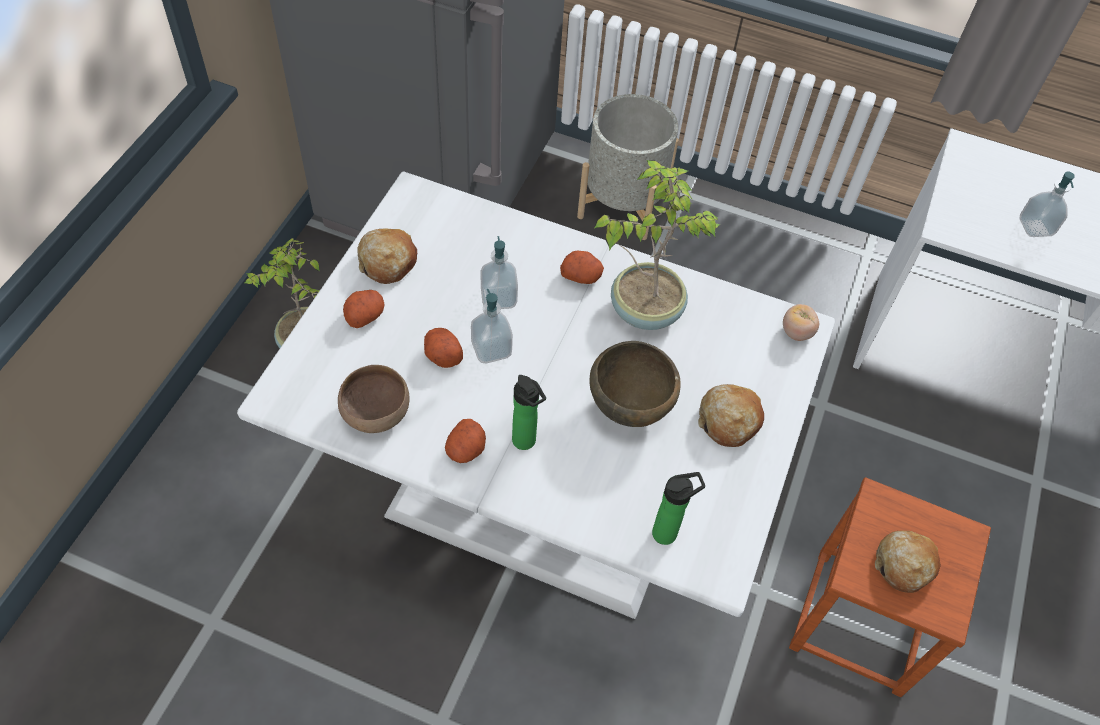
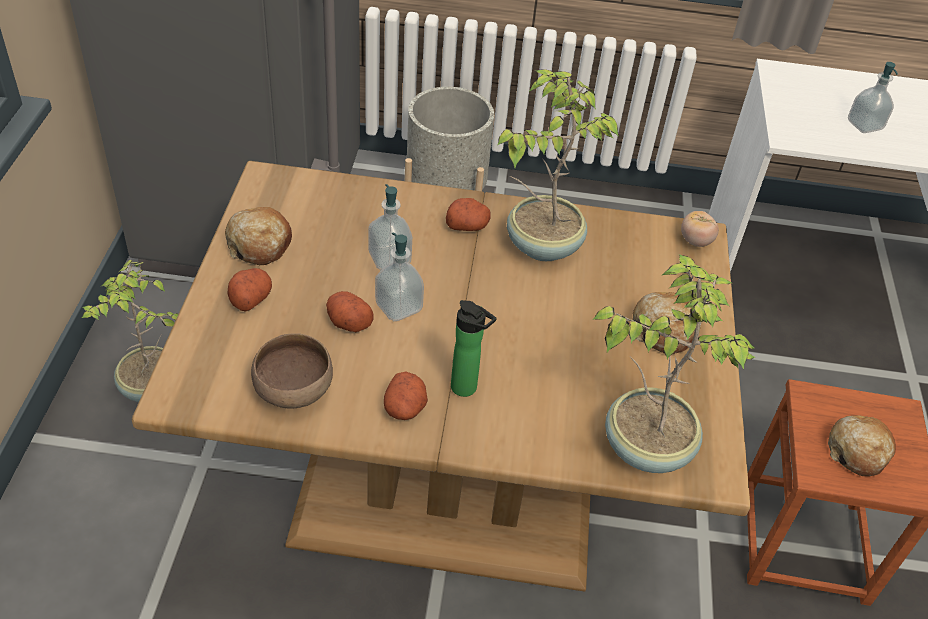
camera: 15 degrees left, 10 degrees down
(538, 497) = (446, 491): white dining table -> brown dining table
(630, 409) = (562, 337): brown bowl -> none
(668, 532) = (646, 446): bottle -> potted plant

